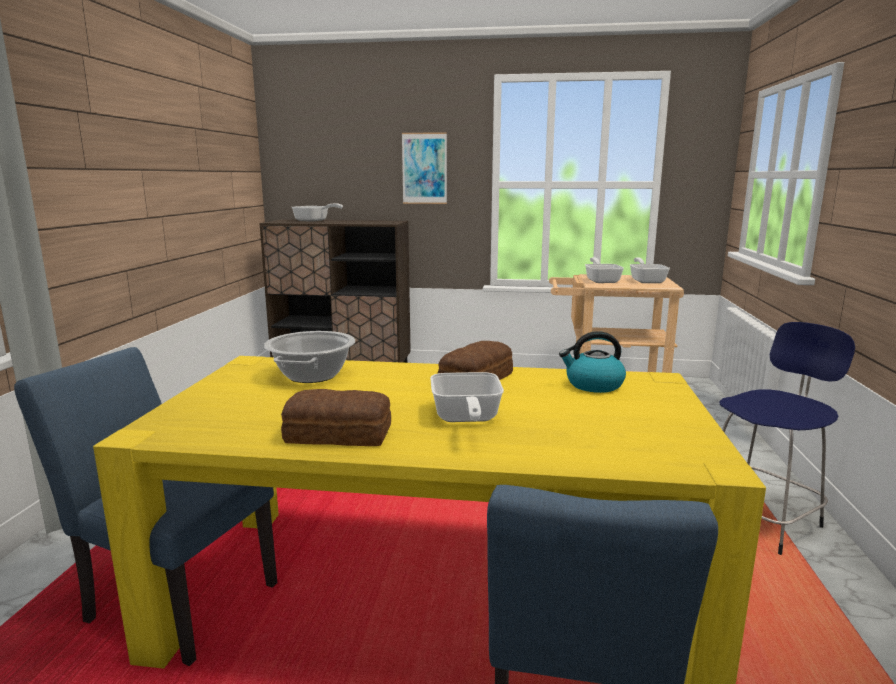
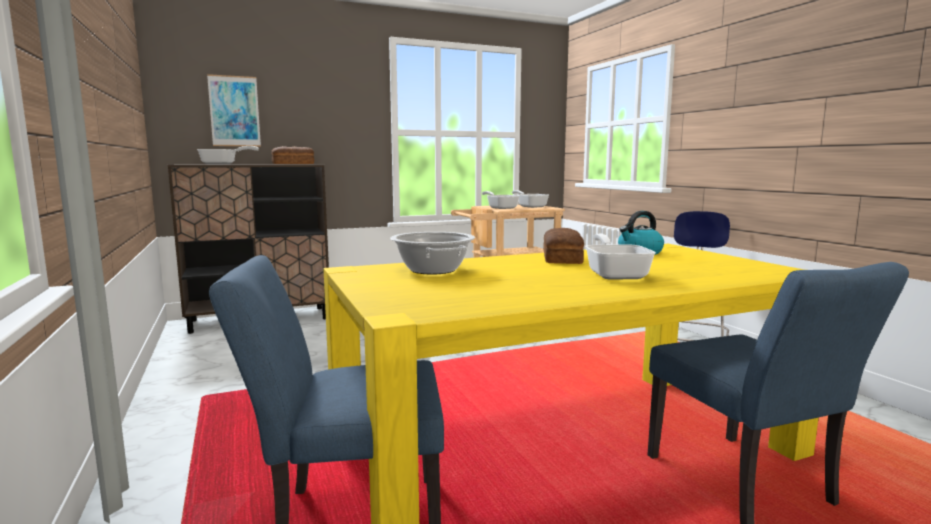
camera: 30 degrees left, 5 degrees down
(339, 435) = (562, 292): bread -> bread (294, 164)
(424, 168) = (329, 116): picture -> picture (234, 111)
(465, 418) = (615, 274): frying pan -> frying pan turned 150 degrees counterclockwise

